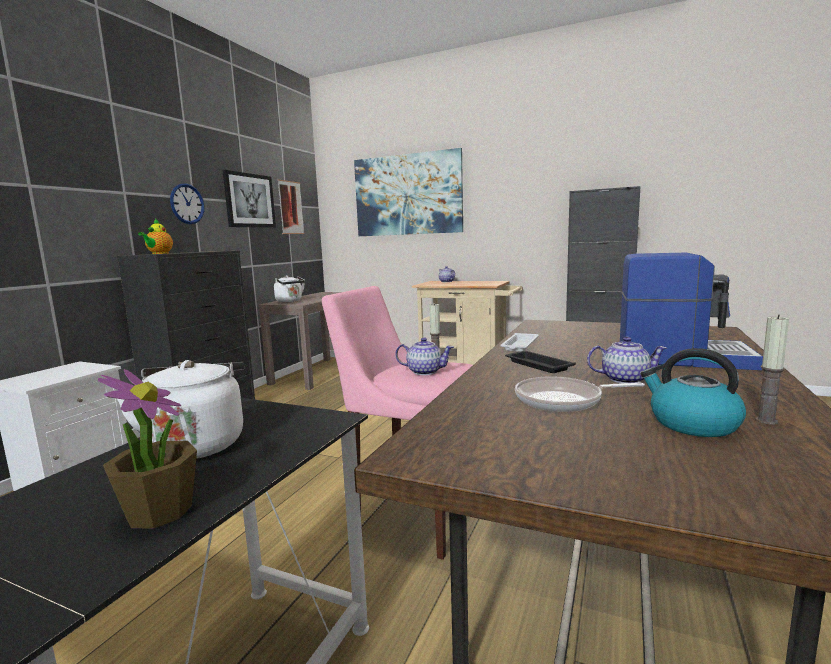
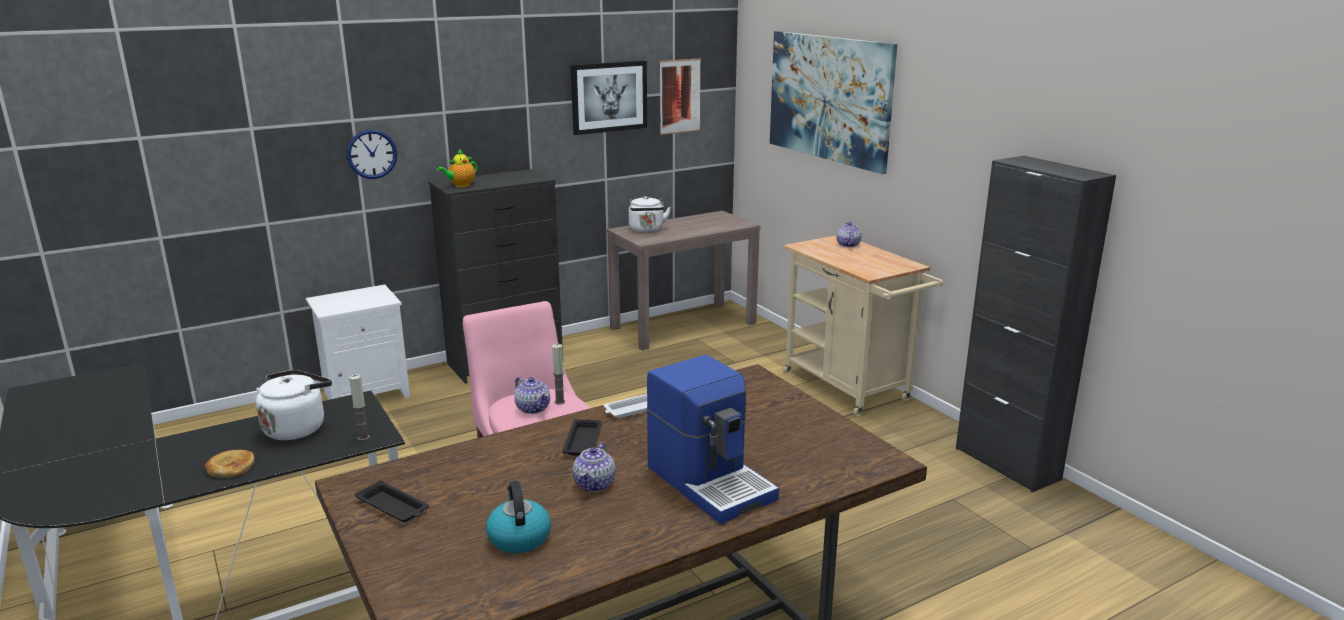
camera: 35 degrees right, 10 degrees up
(159, 511) = (230, 467): potted plant -> bread
(187, 204) = (517, 114): wall clock -> wall clock (372, 154)
(518, 451) = (393, 507): none -> black tray
(563, 400) = (505, 484): frying pan -> none
(624, 379) = (595, 484): teapot -> teapot turned 60 degrees clockwise
(766, 421) = (564, 557): candle -> candle (363, 437)

